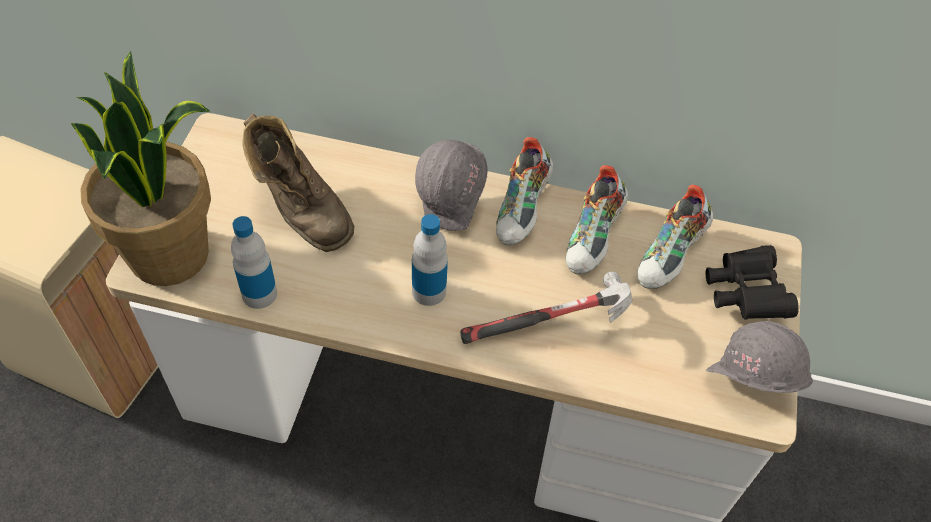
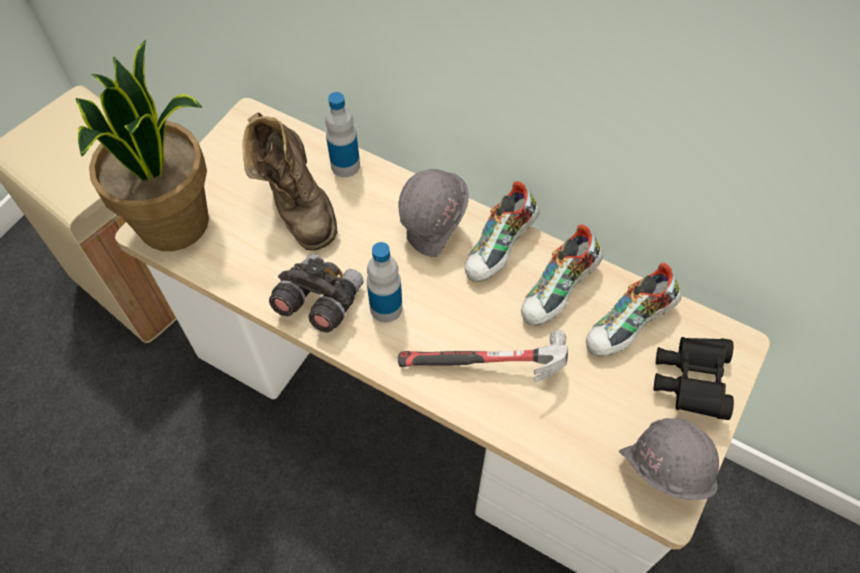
camera: 20 degrees right, 5 degrees up
(259, 294) = (237, 276): bottle -> bottle (345, 165)
(357, 301) = (319, 302): none -> grey binoculars

